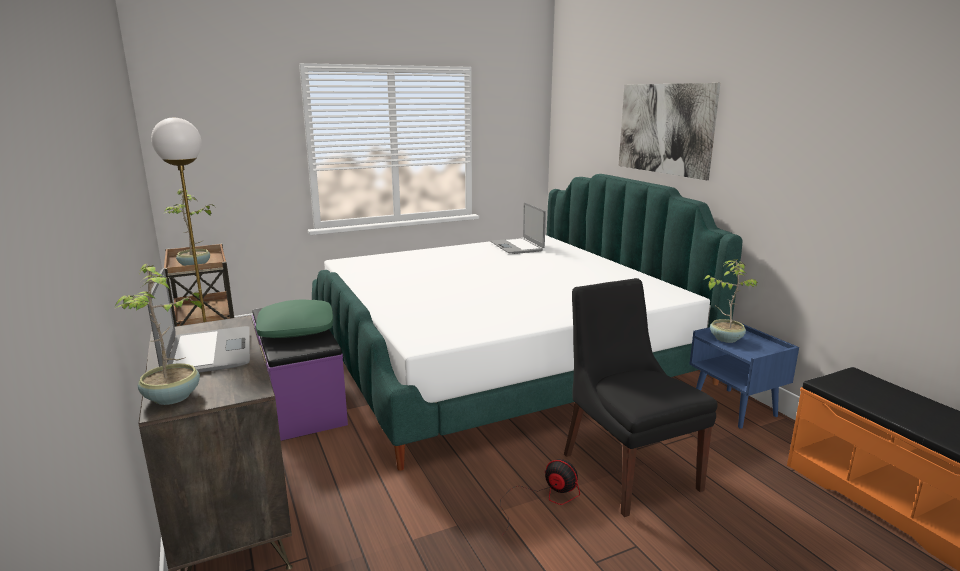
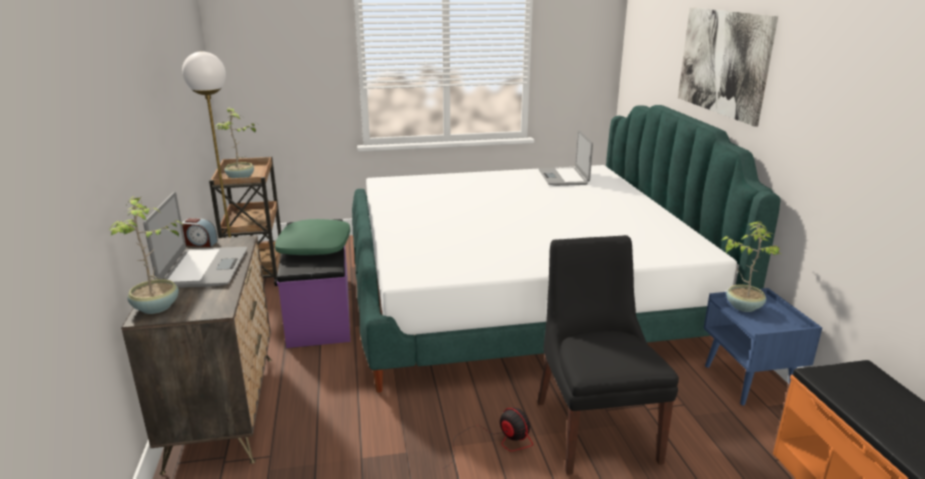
camera: 15 degrees right, 5 degrees up
(188, 328) = (201, 243): none -> alarm clock

